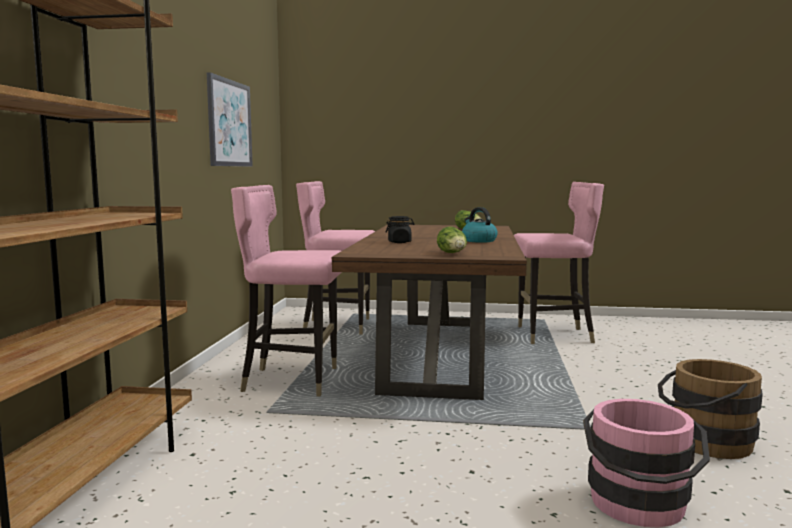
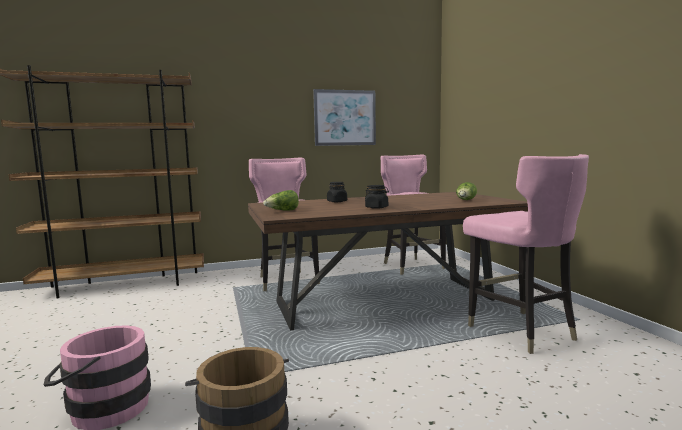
camera: 65 degrees right, 0 degrees up
(478, 240) = (377, 207): kettle -> black jar

